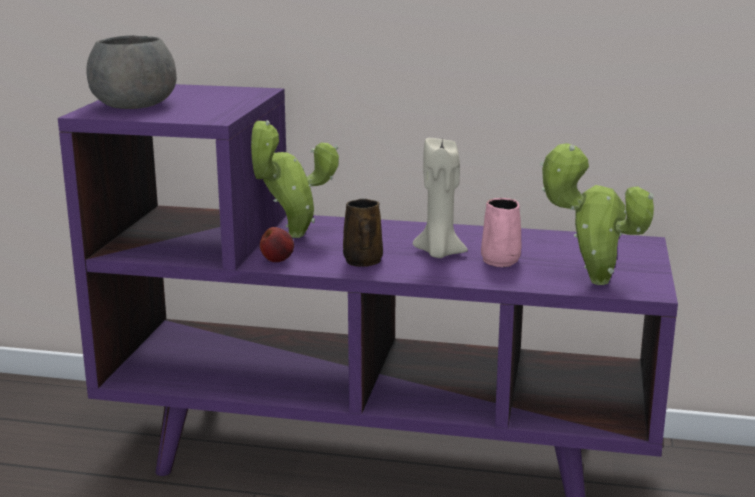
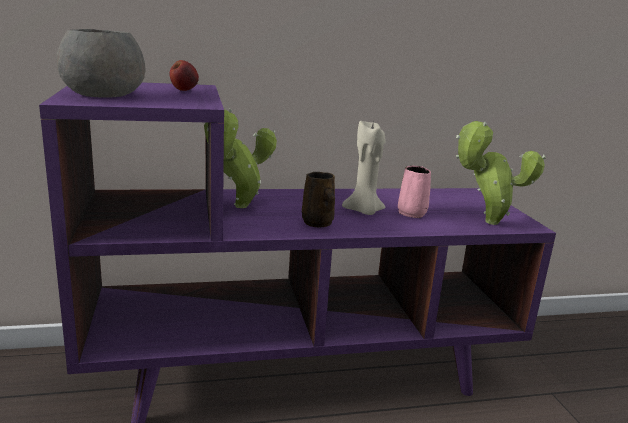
camera: 25 degrees left, 0 degrees up
(277, 260) = (249, 228): apple -> apple (184, 90)

